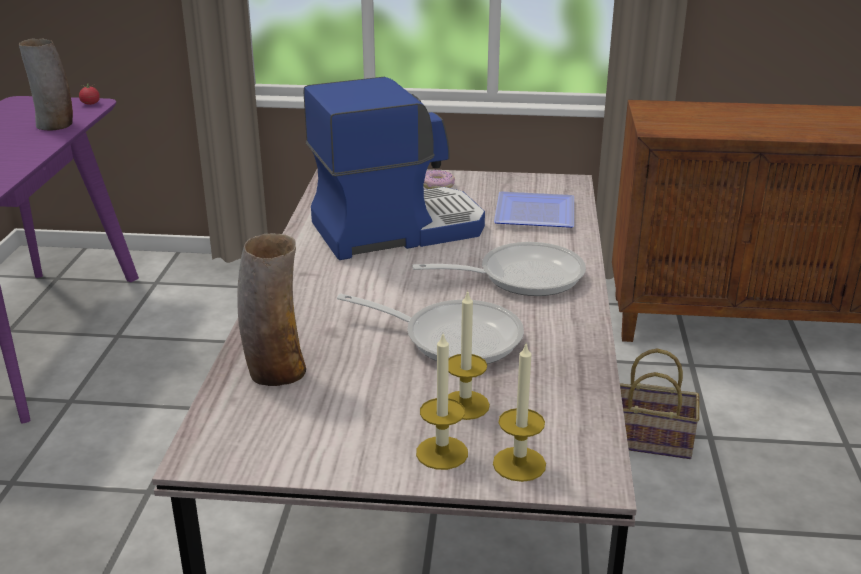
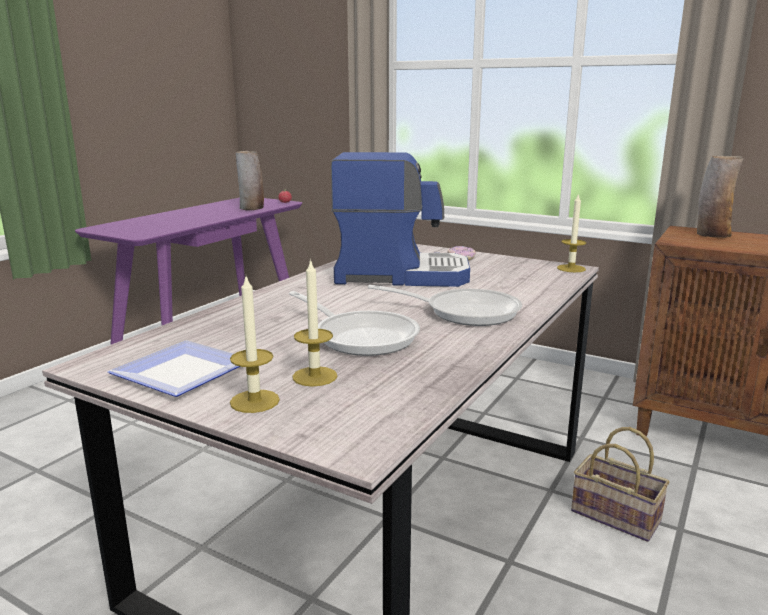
camera: 25 degrees right, 10 degrees down
(275, 371) = (206, 331): vase -> vase (712, 235)
(519, 464) = (307, 423): candle -> candle (571, 268)
(537, 215) = (522, 282): plate -> plate (182, 374)

